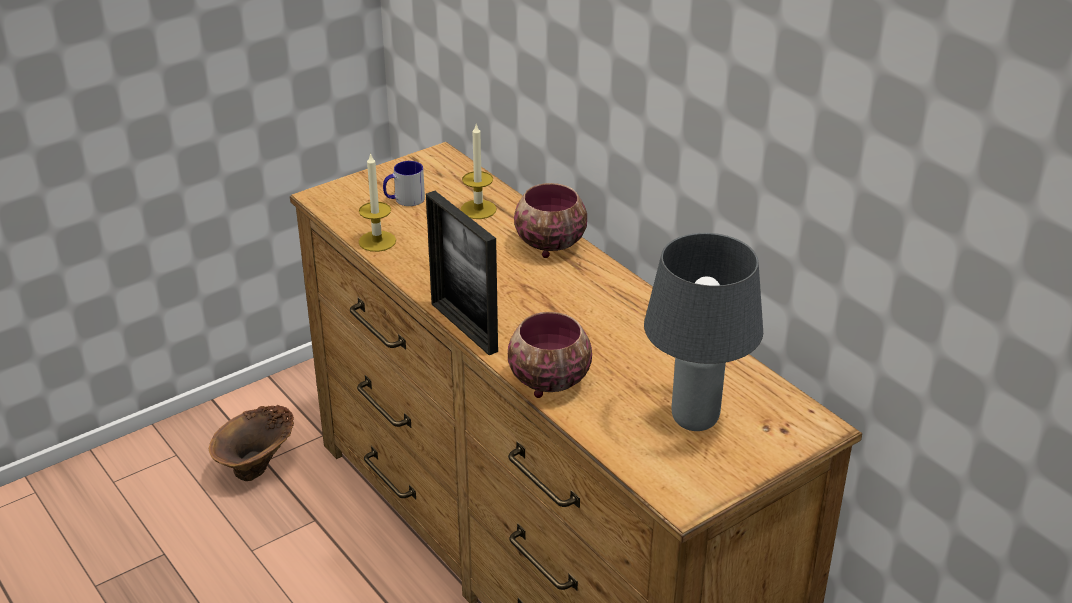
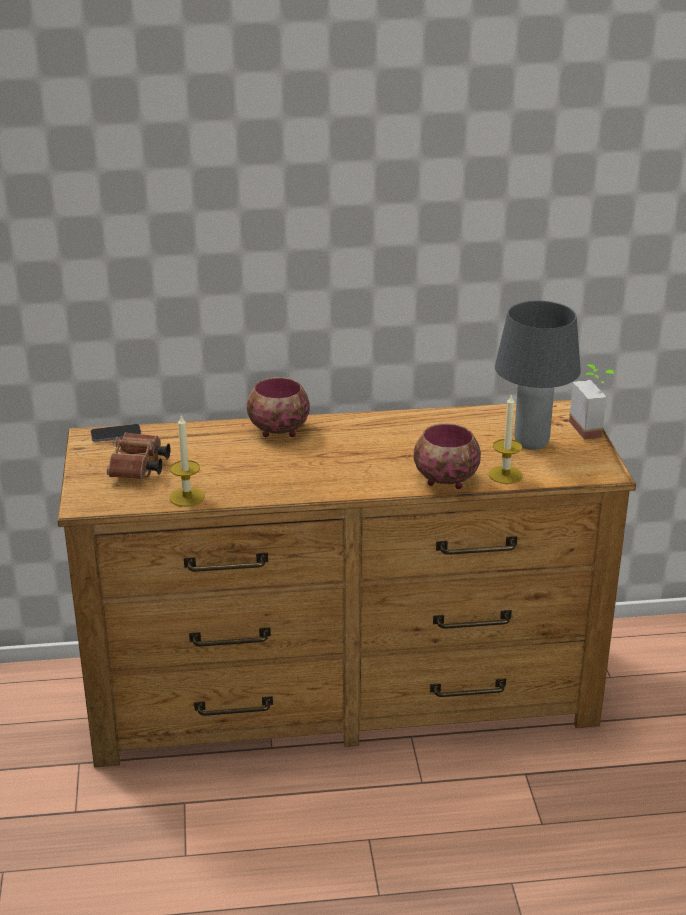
camera: 60 degrees left, 5 degrees down
(258, 467) = (80, 818): brown vase -> none
(404, 200) = (138, 469): mug -> brown binoculars
(455, 166) = (116, 434): none -> phone
(464, 327) = (347, 493): picture frame -> none
(478, 209) = (194, 443): candle -> candle (505, 475)
(785, 458) = (592, 428): none -> potted plant

